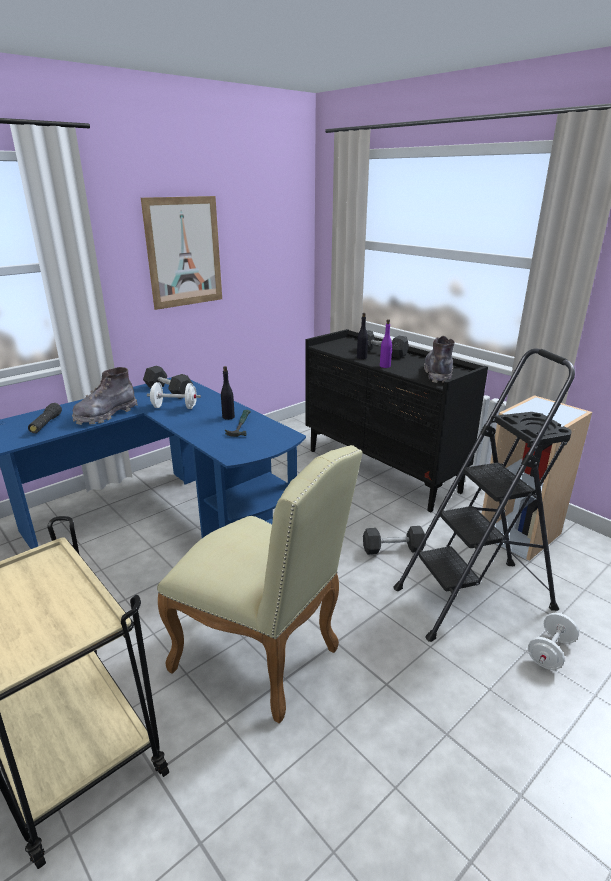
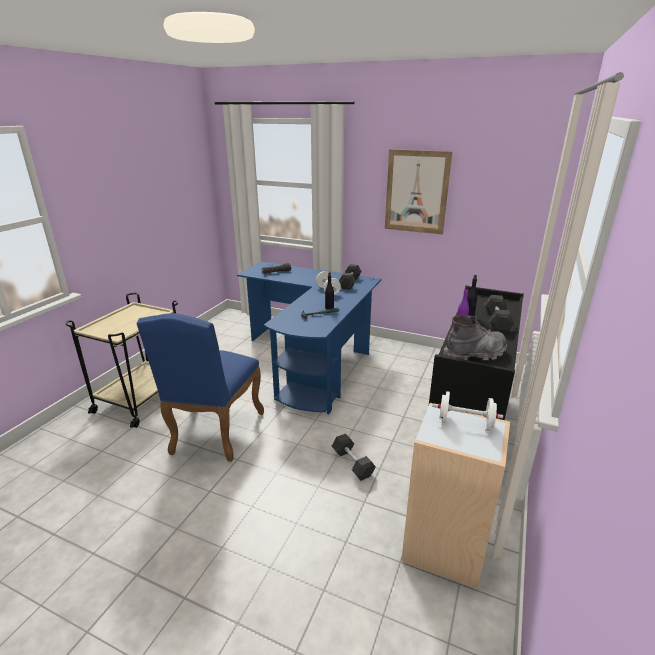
camera: 65 degrees right, 0 degrees up
(105, 415) = (300, 279): grey boot -> none
(262, 656) = (214, 433): beige chair -> blue chair
(476, 597) = (321, 526): step ladder -> none
(550, 652) = (275, 586): white dumbbell -> white dumbbell (465, 423)

